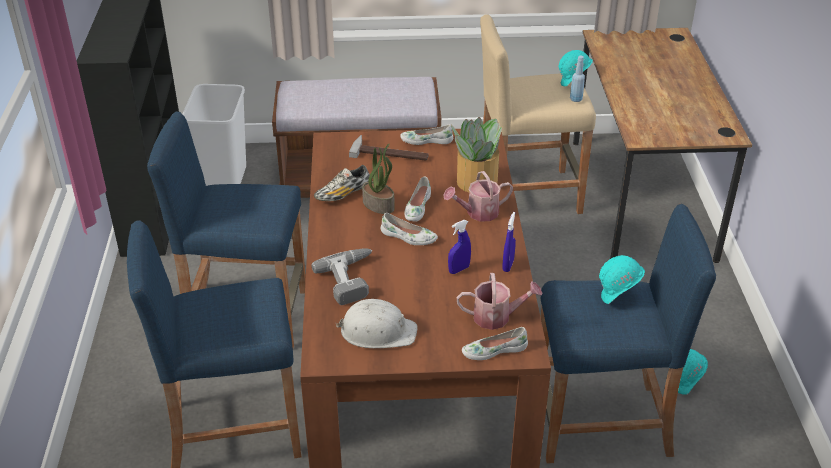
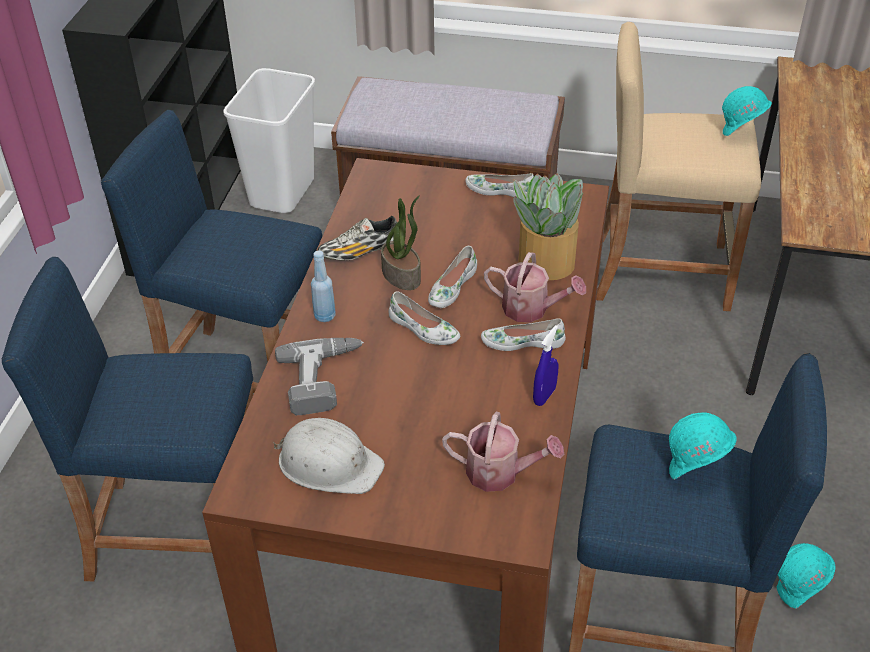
camera: 15 degrees right, 5 degrees up
(390, 152) = (446, 201): hammer -> none
(459, 269) = (473, 390): blue spray bottle -> none
(478, 213) = (531, 309): watering can -> watering can turned 150 degrees counterclockwise
(494, 350) = (477, 524): white shoe -> white shoe (522, 341)
(576, 99) = (736, 156): blue bottle -> blue bottle (325, 316)

